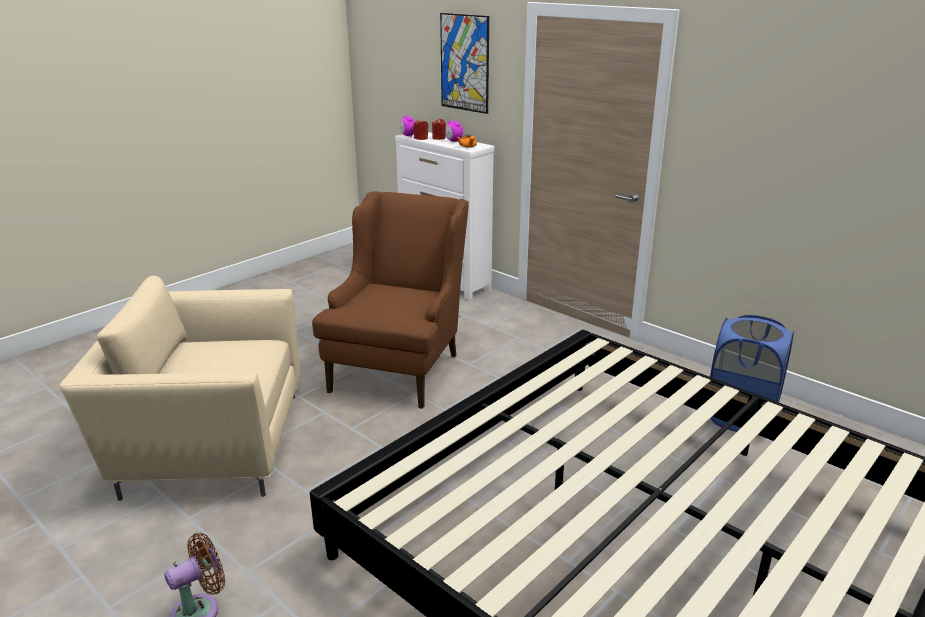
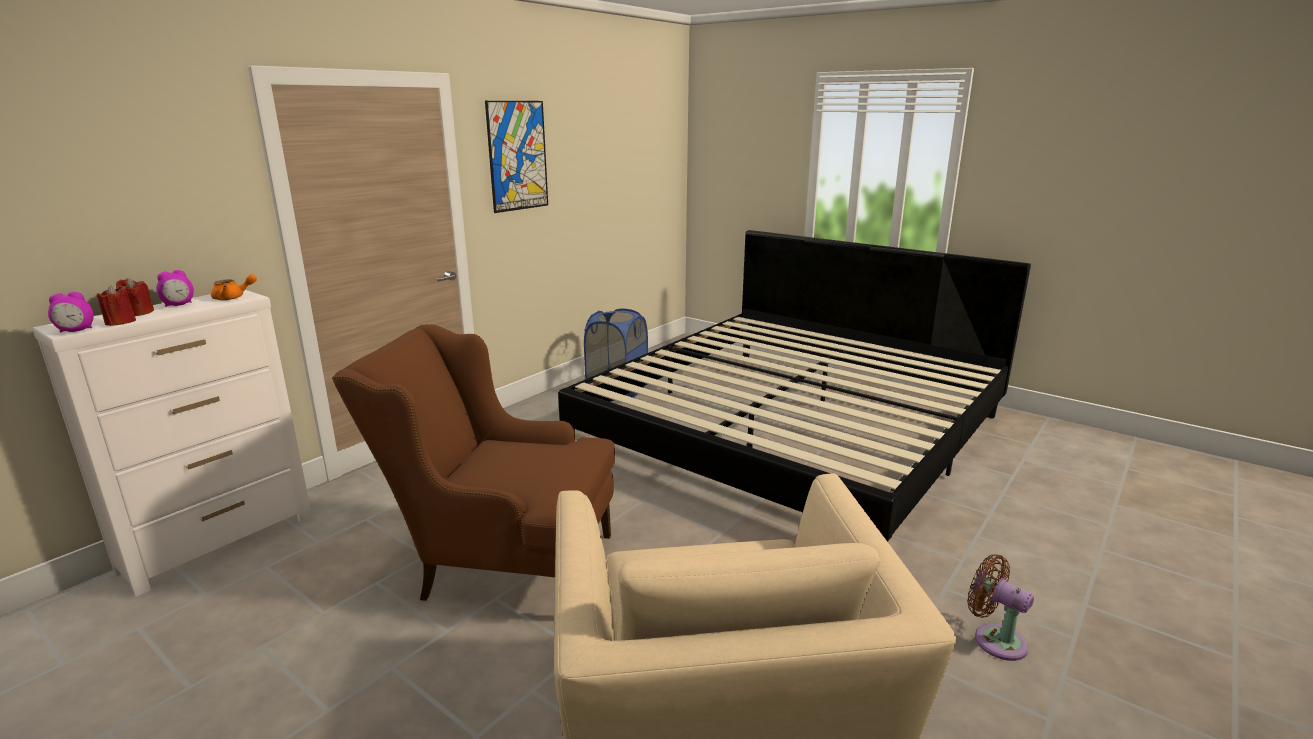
camera: 95 degrees left, 5 degrees down
(464, 63) = (129, 173): picture -> picture (517, 156)

